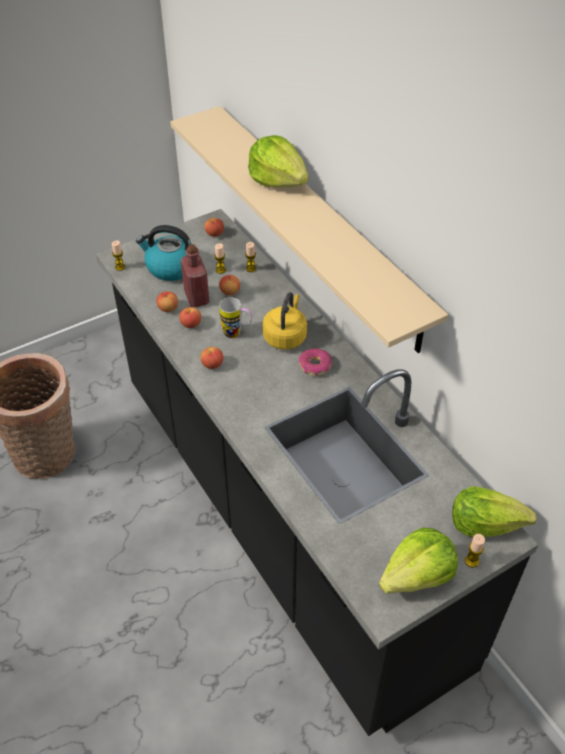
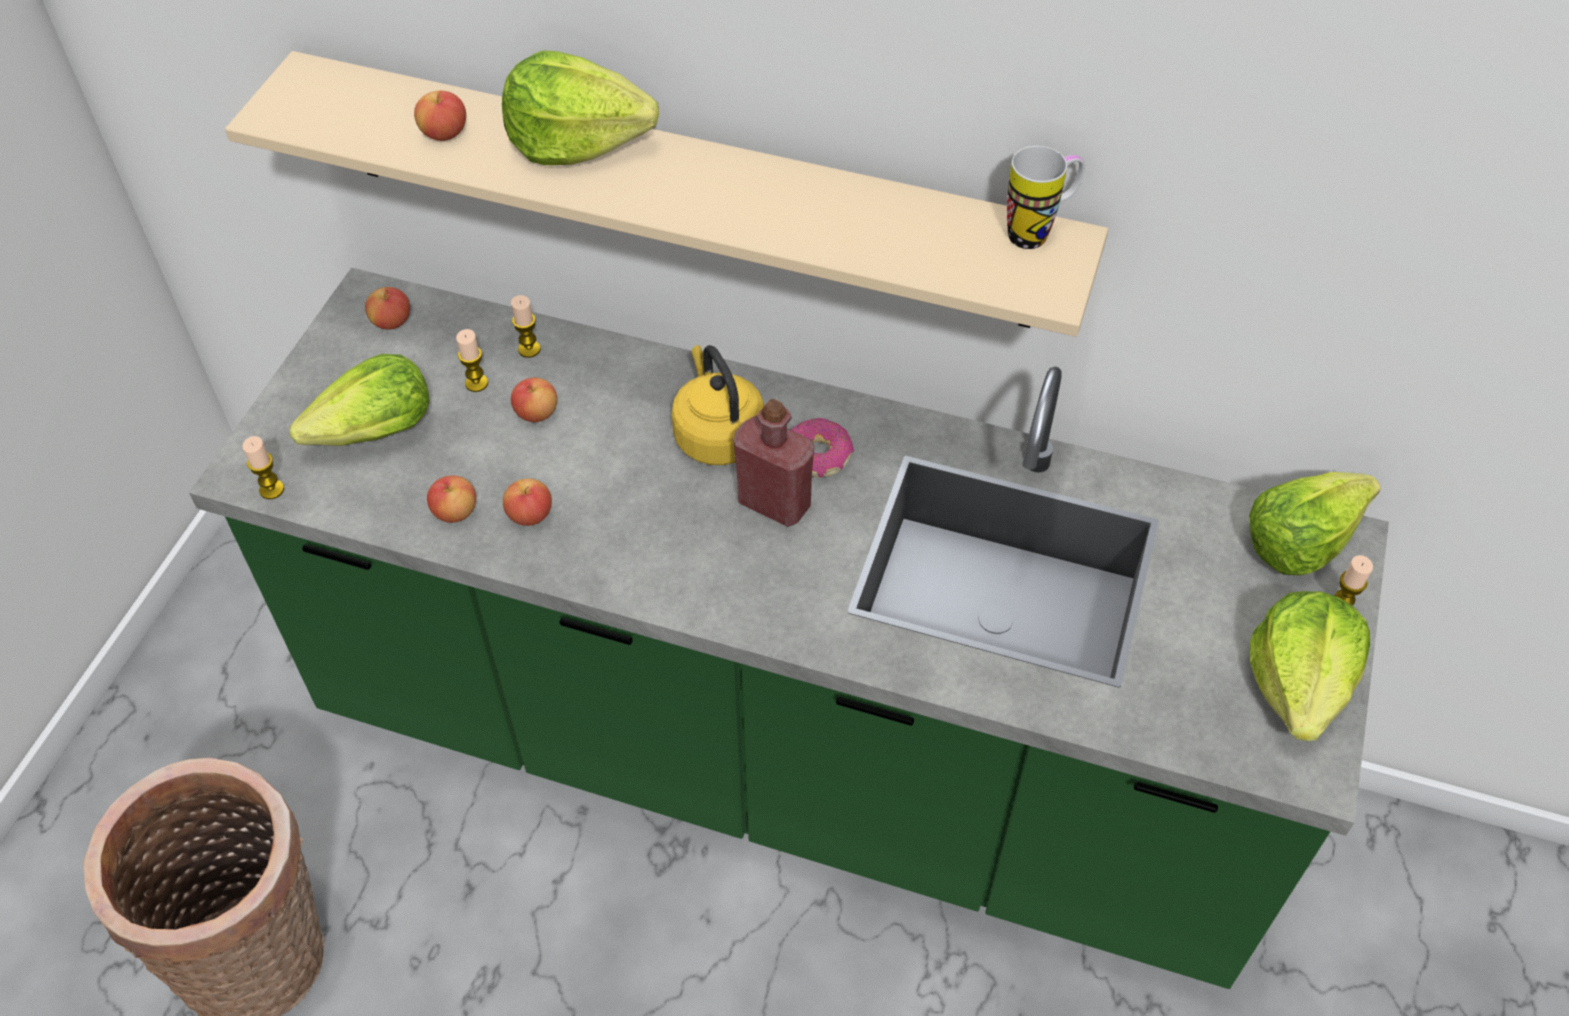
camera: 40 degrees left, 5 degrees up
(171, 267) = (375, 432): kettle -> lettuce
(196, 297) = (487, 460): red bottle -> red bottle (774, 503)
(212, 364) = (647, 563): apple -> apple (444, 133)
(237, 333) = (630, 481): mug -> mug (1039, 232)
(282, 517) = (784, 761): black counter -> green counter

